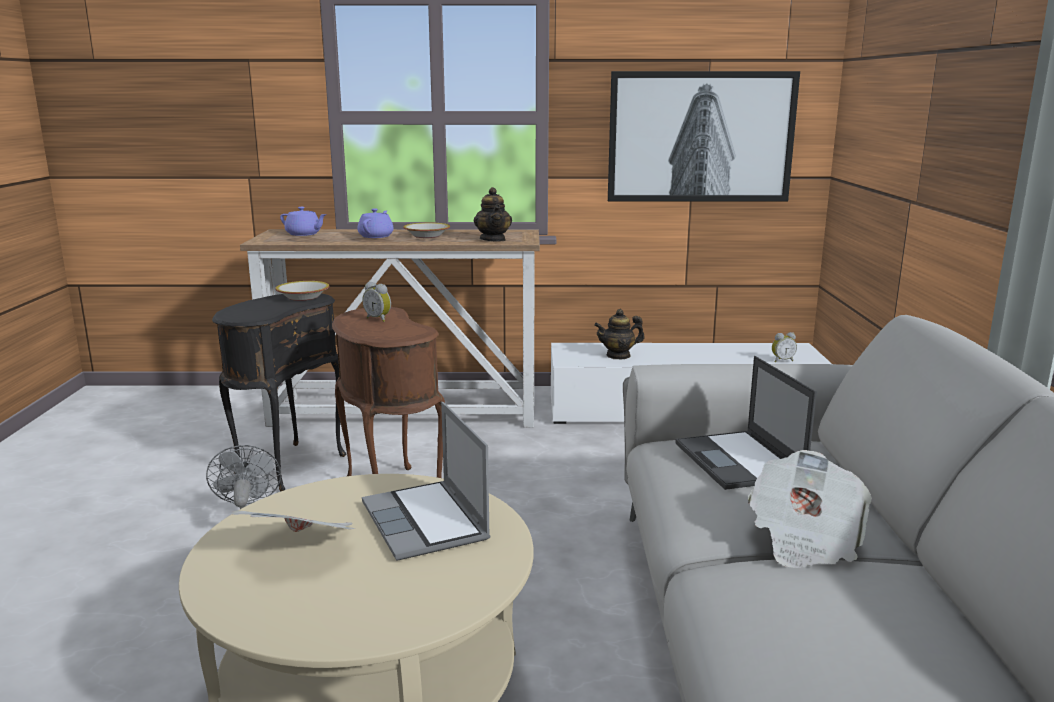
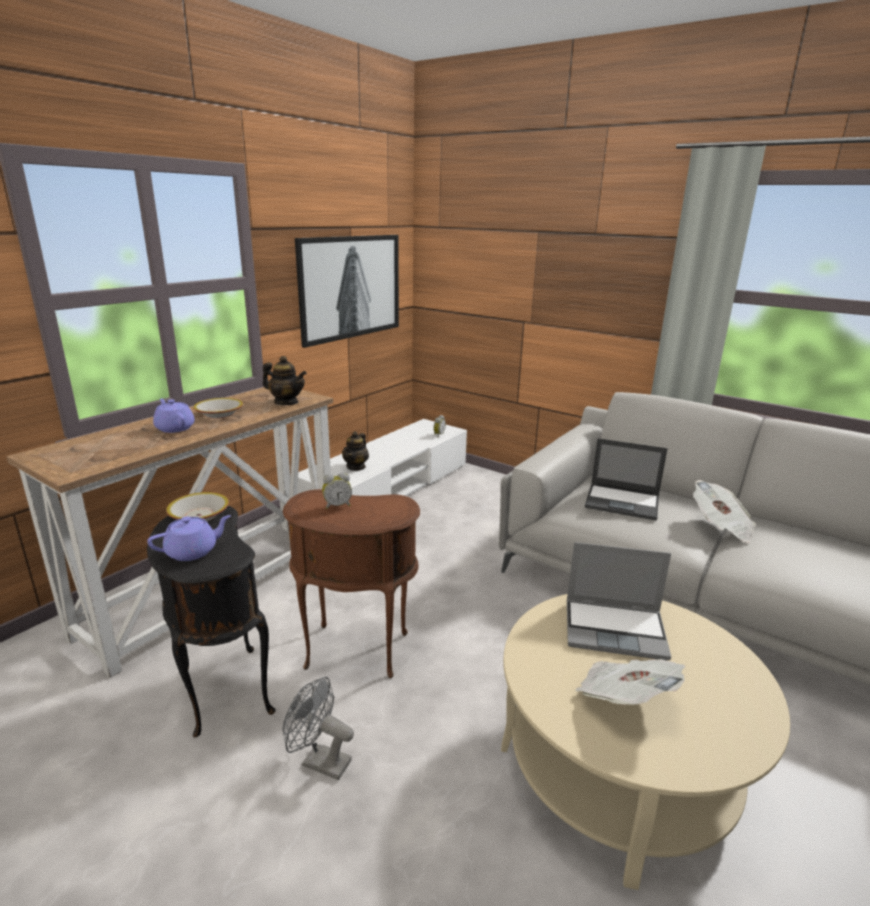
camera: 55 degrees left, 5 degrees up
(304, 234) = (86, 449): purple teapot -> purple teapot (193, 551)

